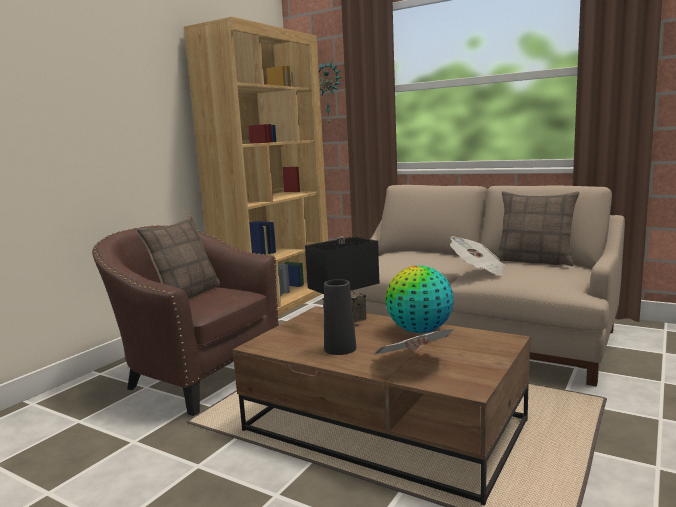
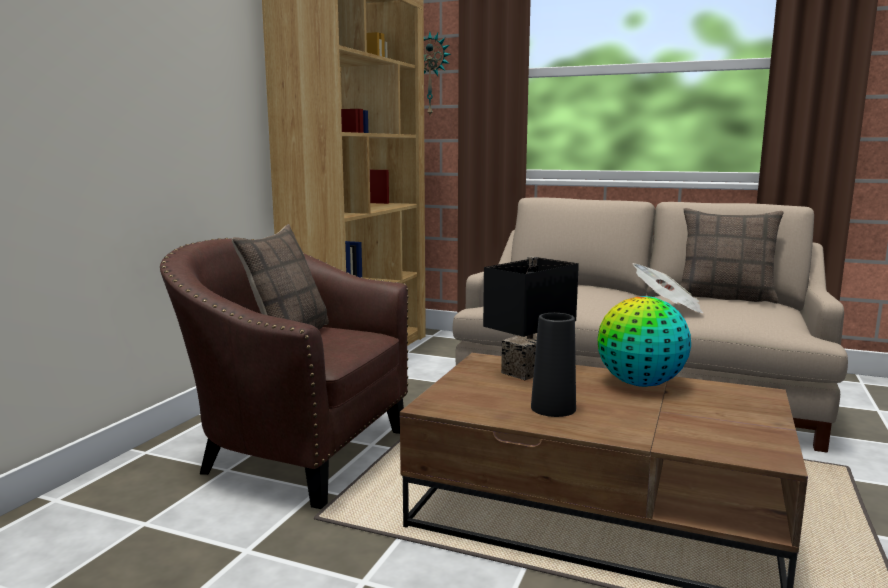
camera: 10 degrees left, 0 degrees up
(412, 363) = (667, 426): newspaper -> none

